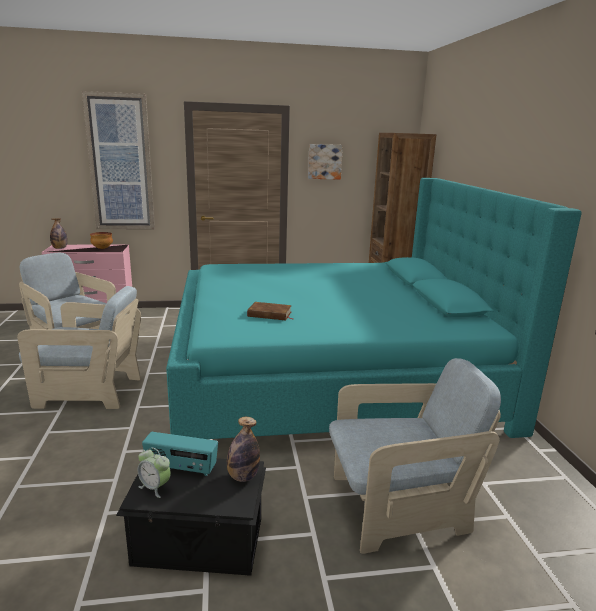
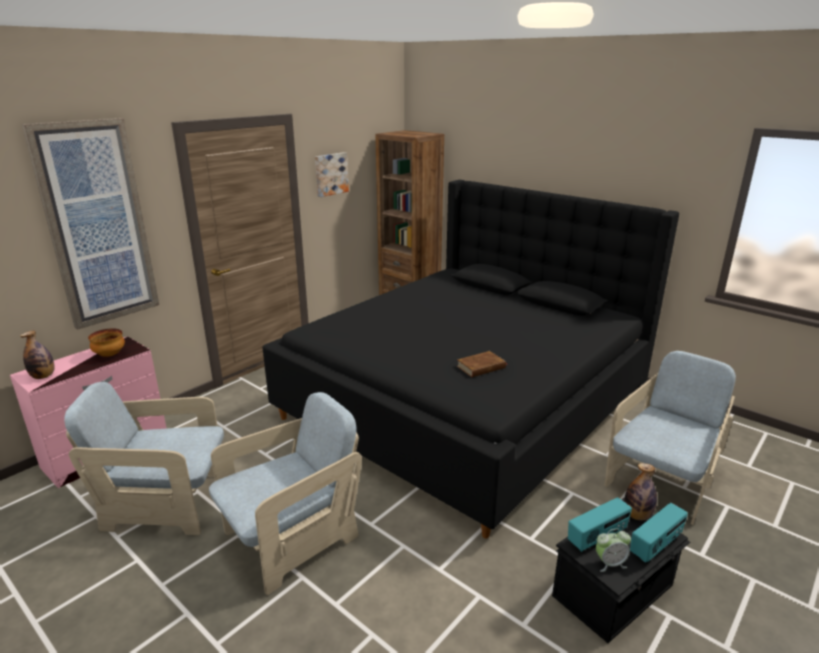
camera: 40 degrees left, 5 degrees up
(212, 503) = (656, 546): none -> radio
(331, 375) = (468, 402): turquoise bed -> black bed

